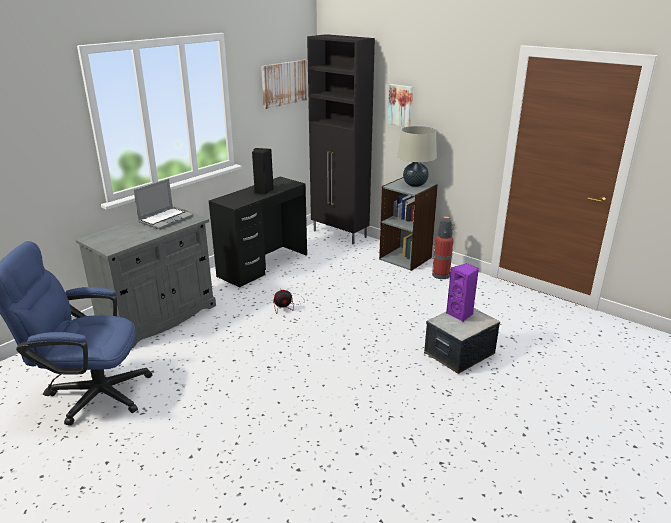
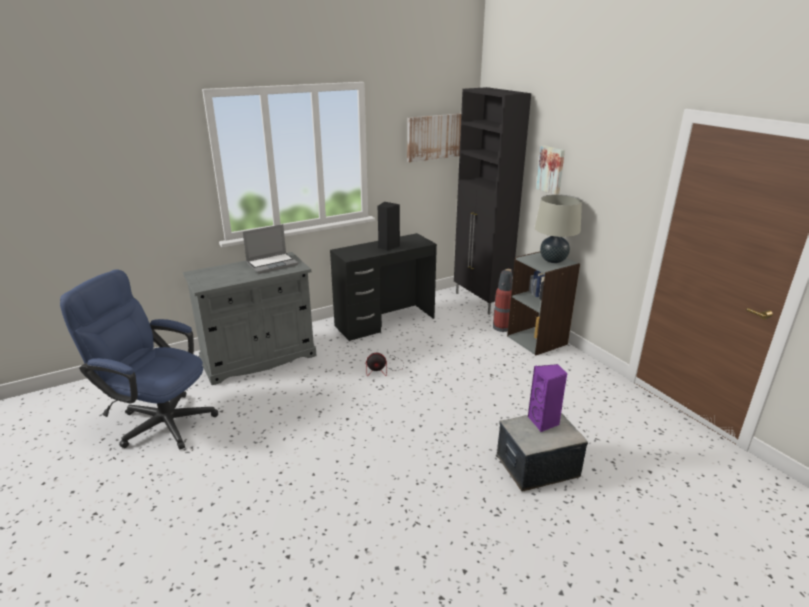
camera: 20 degrees right, 0 degrees up
(441, 274) = (567, 366): fire extinguisher -> fire extinguisher (502, 327)

